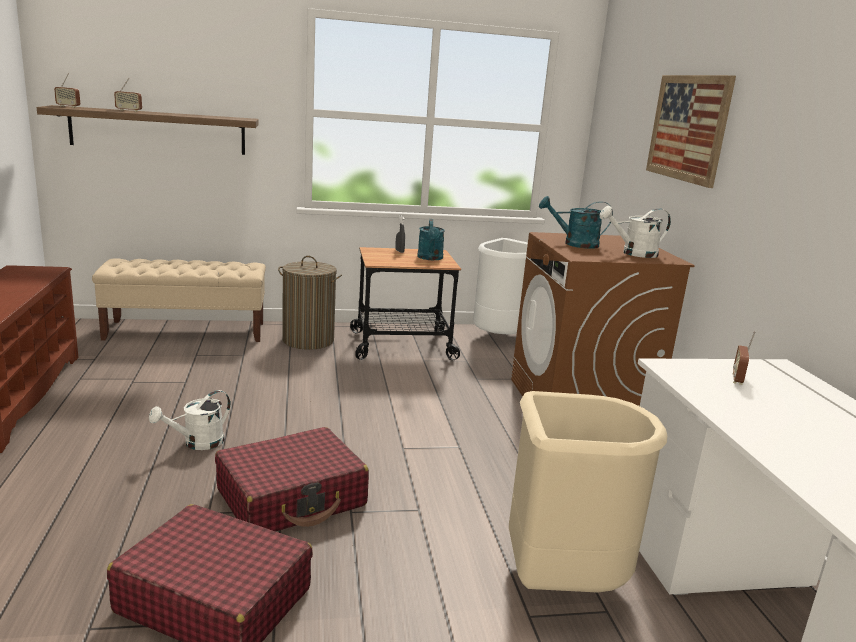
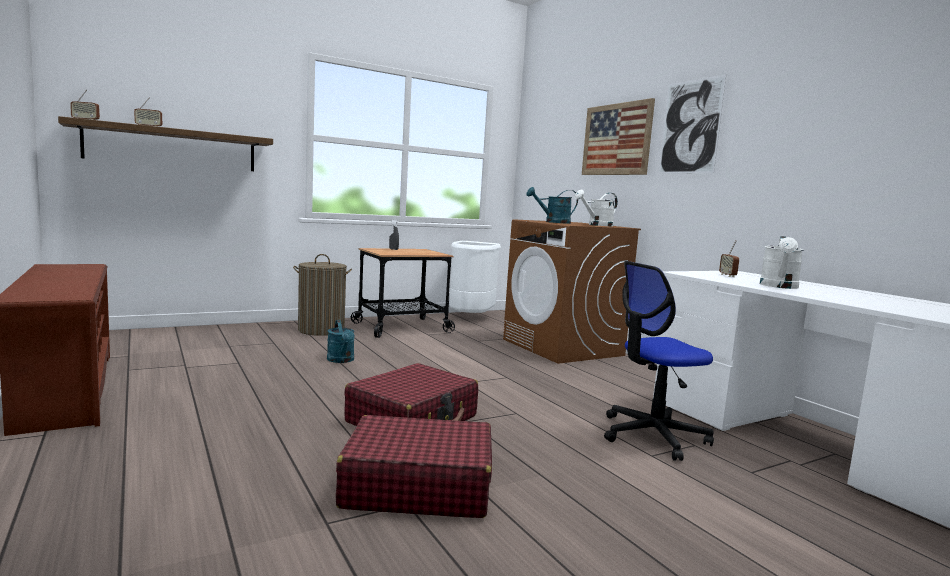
camera: 20 degrees left, 10 degrees down
(187, 331) = (203, 332): beige bench -> none
(197, 443) = (293, 398): white watering can -> white watering can (779, 286)
(430, 258) = (423, 252): turquoise watering can -> turquoise watering can (341, 360)
(562, 582) = (652, 435): beige trash can -> office chair
(769, 129) = (690, 127): none -> picture

